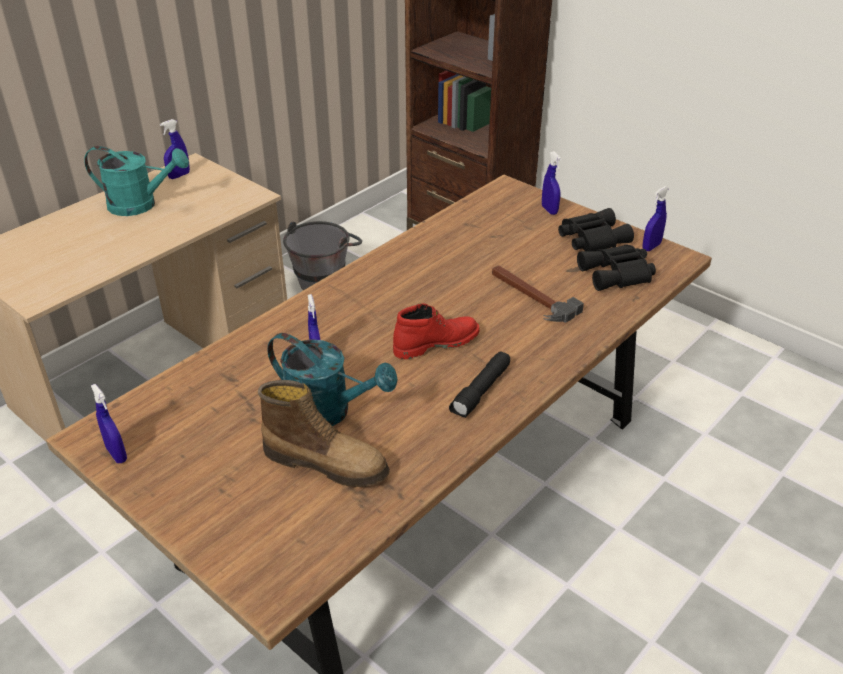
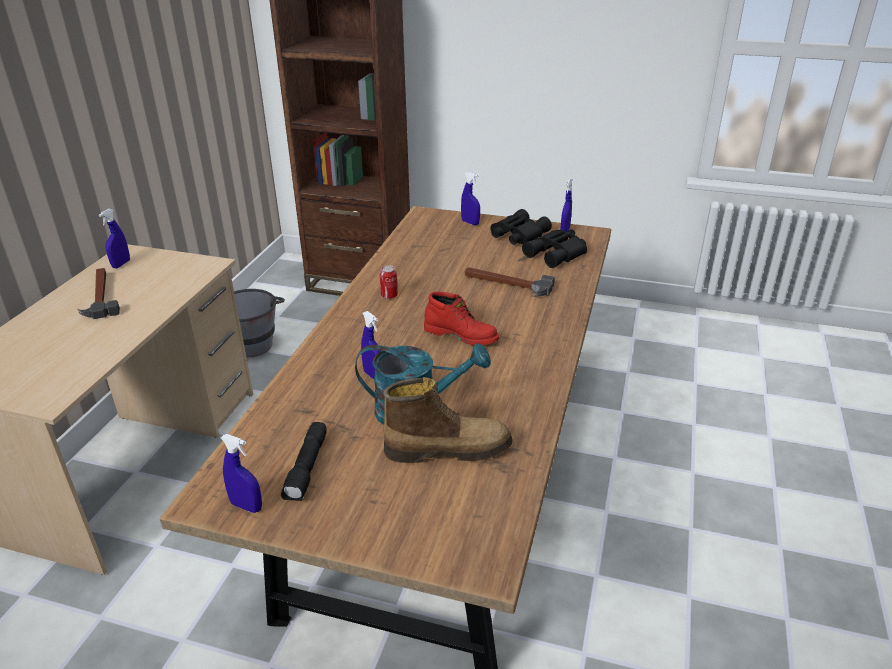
camera: 25 degrees left, 5 degrees down
(141, 205) = (100, 295): turquoise watering can -> hammer
(397, 276) = (389, 295): none -> can
(436, 343) = (462, 335): red boot -> red boot turned 75 degrees clockwise
(481, 392) = (527, 359): black flashlight -> black flashlight (307, 468)

